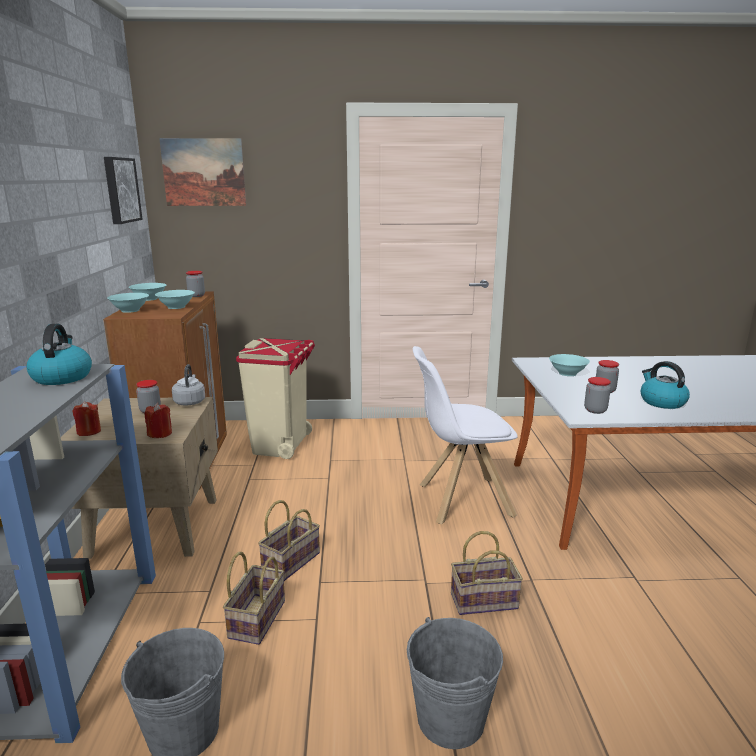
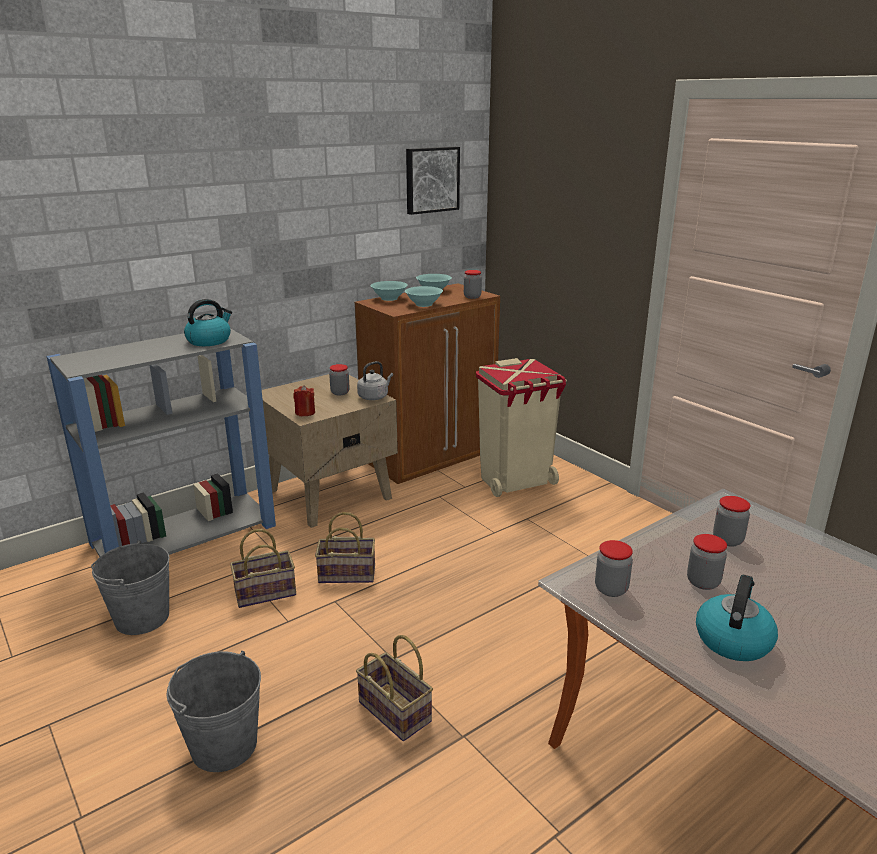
camera: 55 degrees right, 5 degrees up
(89, 431) = (282, 392): red candle -> none
(204, 172) = (531, 162): picture -> none
(460, 500) = (559, 629): white chair -> none
(568, 373) = (727, 540): turquoise bowl -> jar

